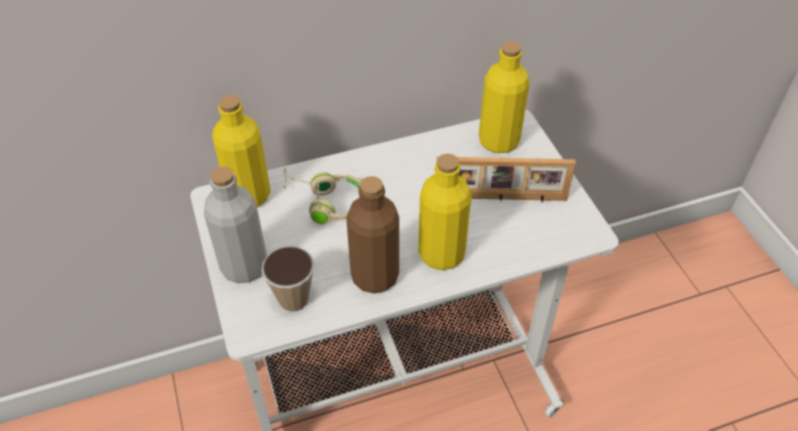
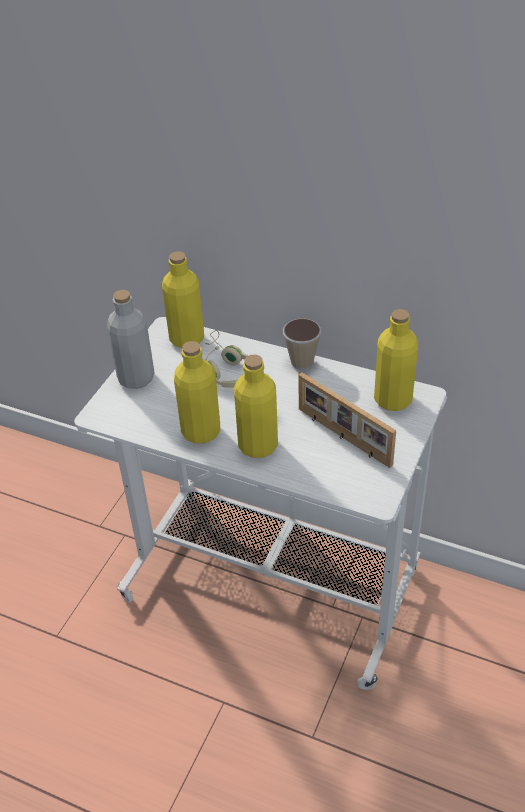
camera: 45 degrees right, 5 degrees down
(293, 299) = (140, 413): cup -> cup (302, 362)
(375, 276) = (201, 431): brown bottle -> yellow bottle

